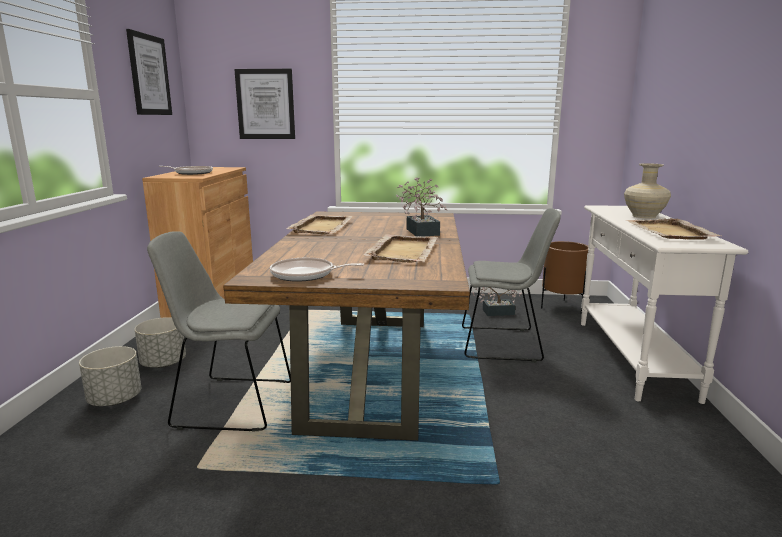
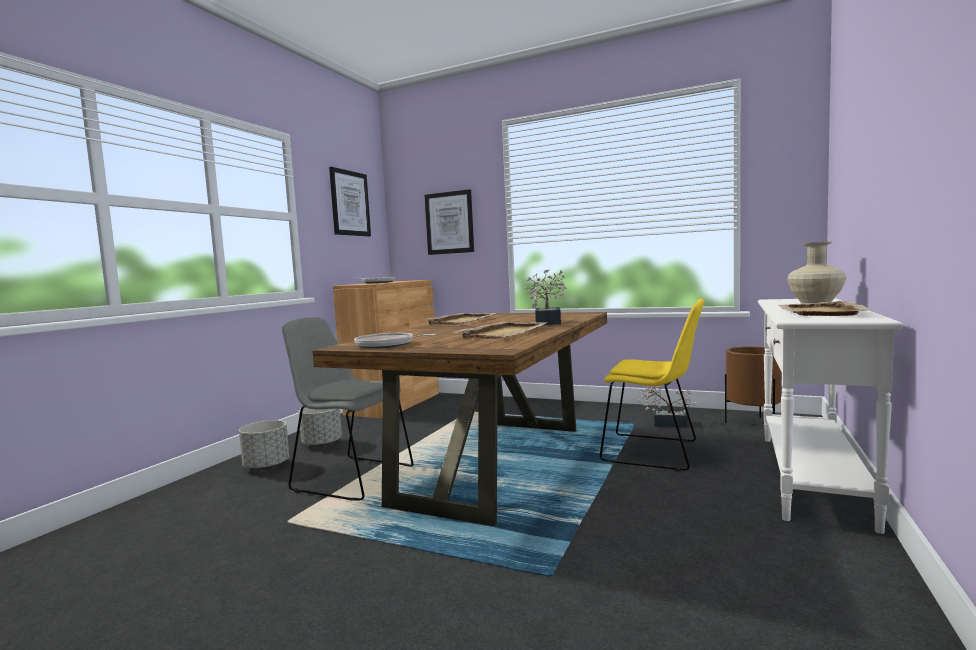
camera: 20 degrees right, 10 degrees down
(504, 344) = (654, 452): grey chair -> yellow chair

